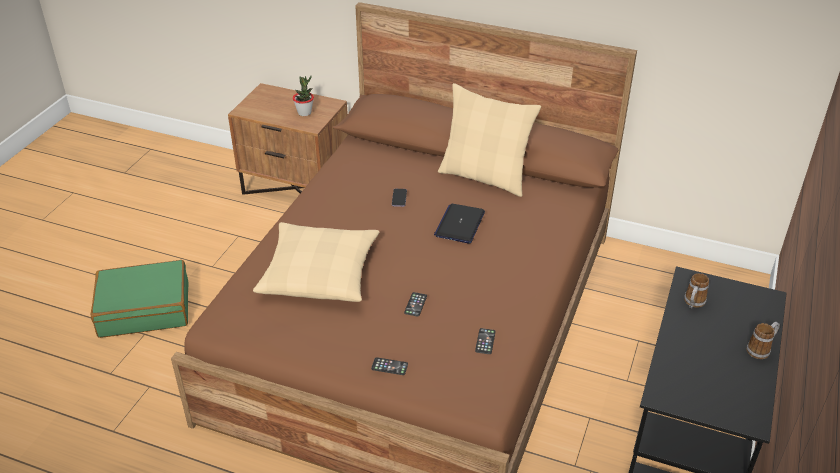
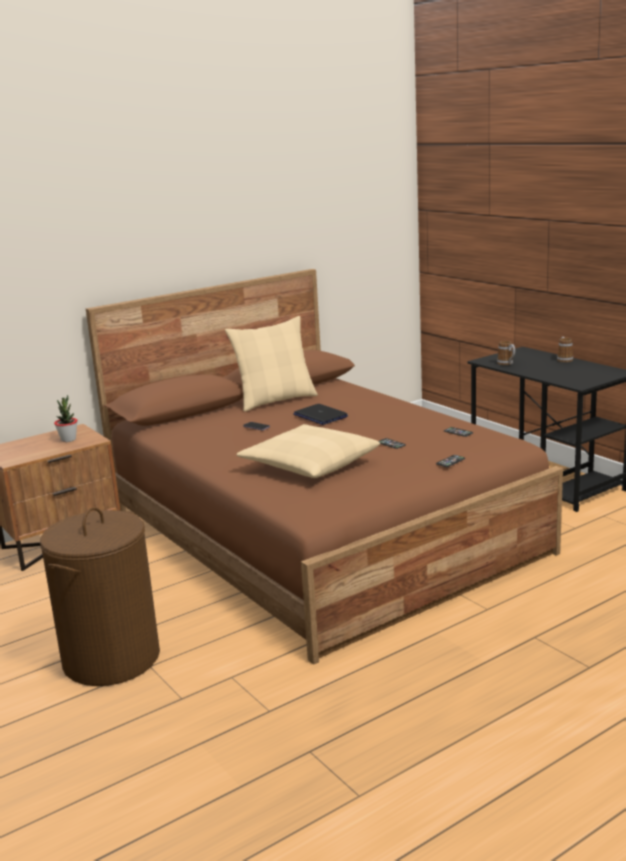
camera: 55 degrees left, 20 degrees down
(145, 309) = (112, 659): green suitcase -> brown laundry basket

